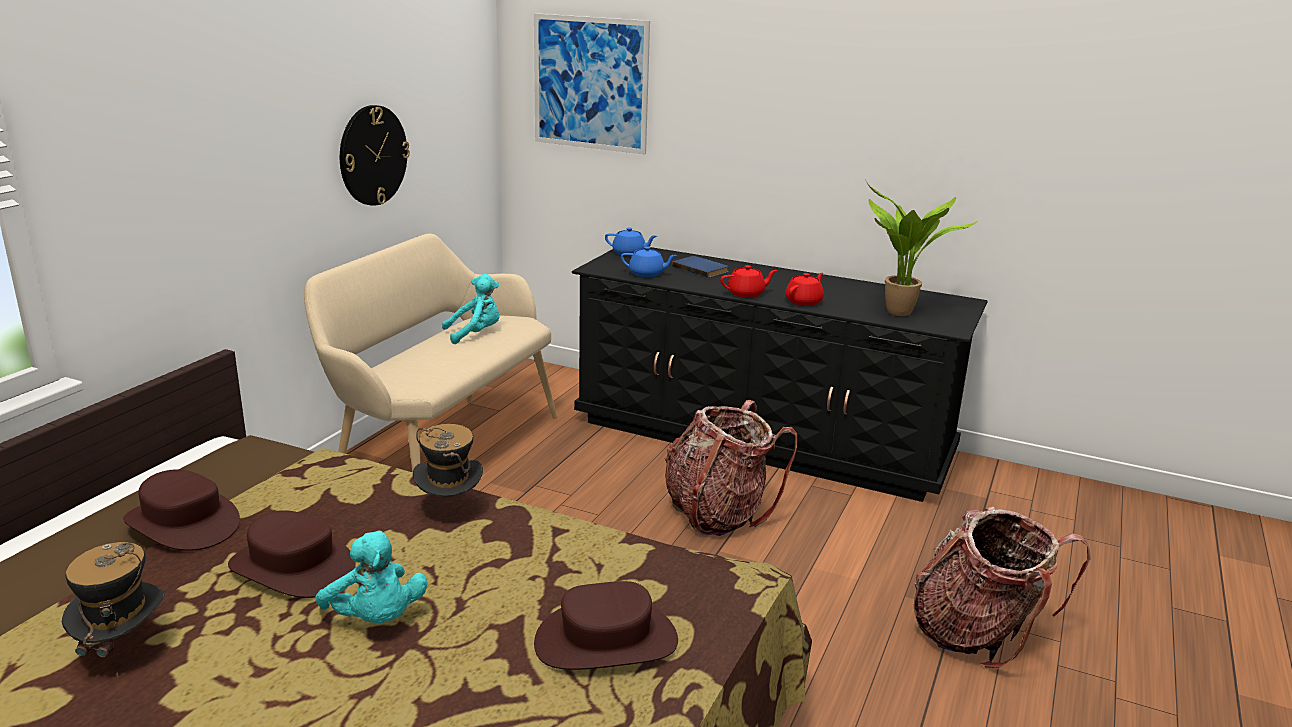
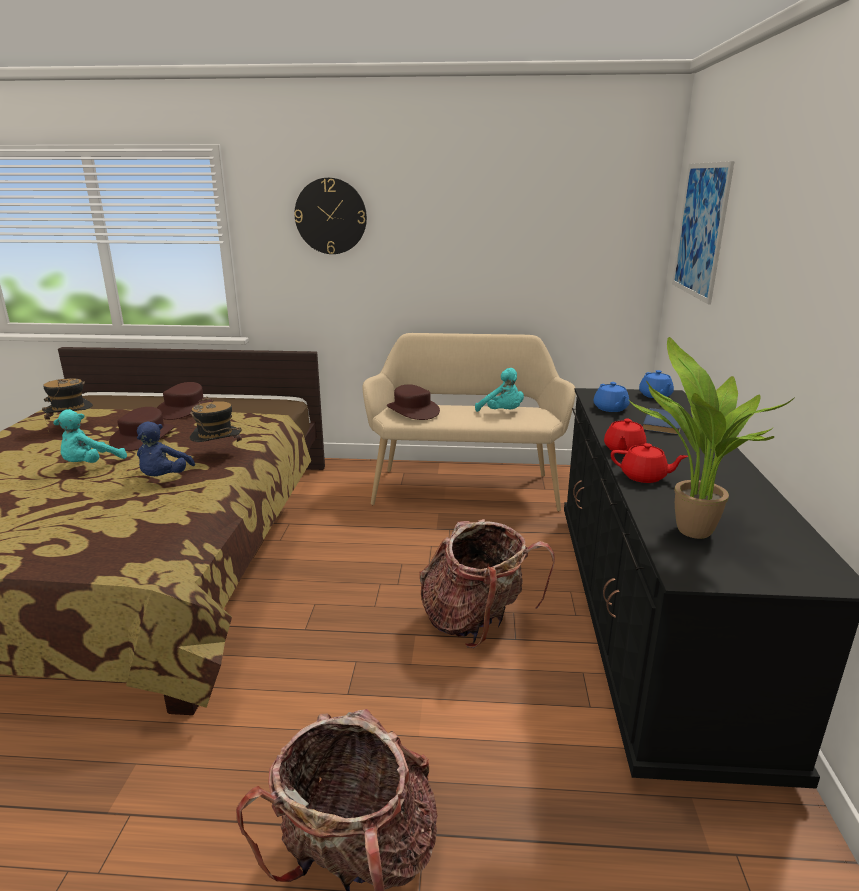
camera: 70 degrees right, 0 degrees up
(373, 155) = (492, 265): wall clock -> wall clock (330, 216)
(496, 554) = (164, 478): none -> blue plush toy
(606, 641) = (57, 527): brown hat -> brown hat (412, 410)
(747, 294) = (623, 449): red teapot -> red teapot turned 60 degrees clockwise

